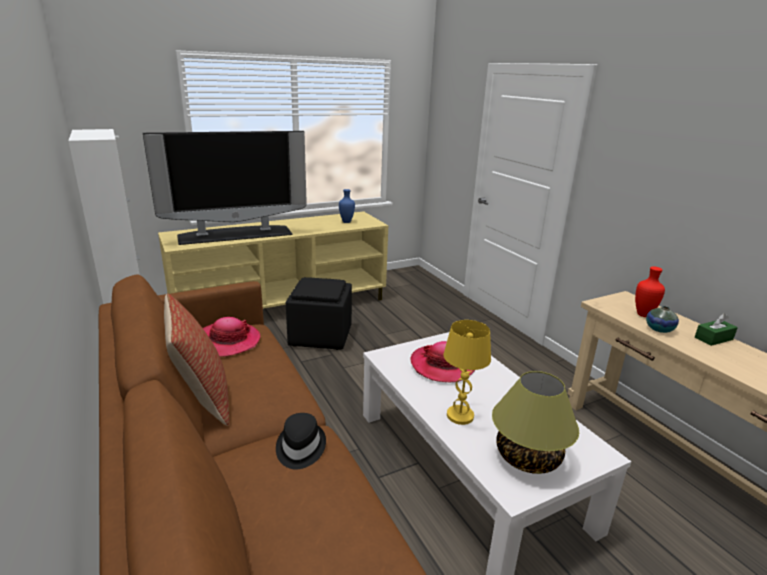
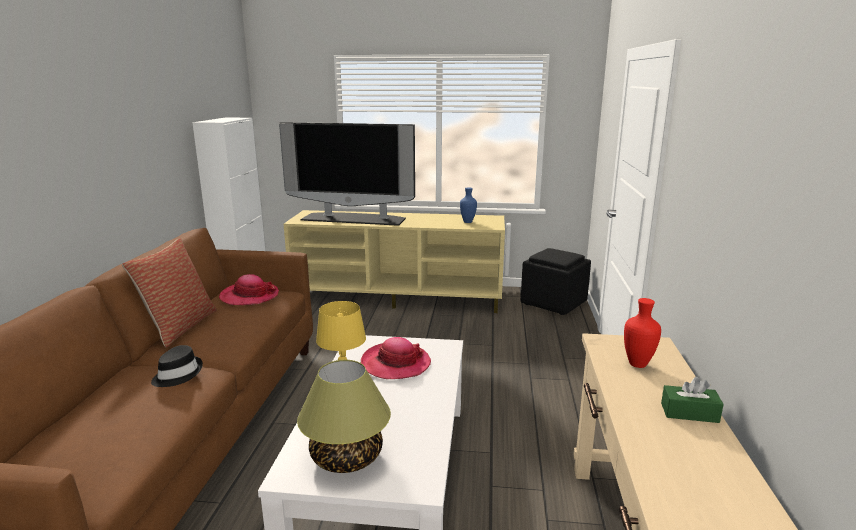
camera: 35 degrees right, 5 degrees down
(320, 336) = (399, 329): black ottoman -> black ottoman (553, 302)
(659, 329) = (626, 382): vase -> none

